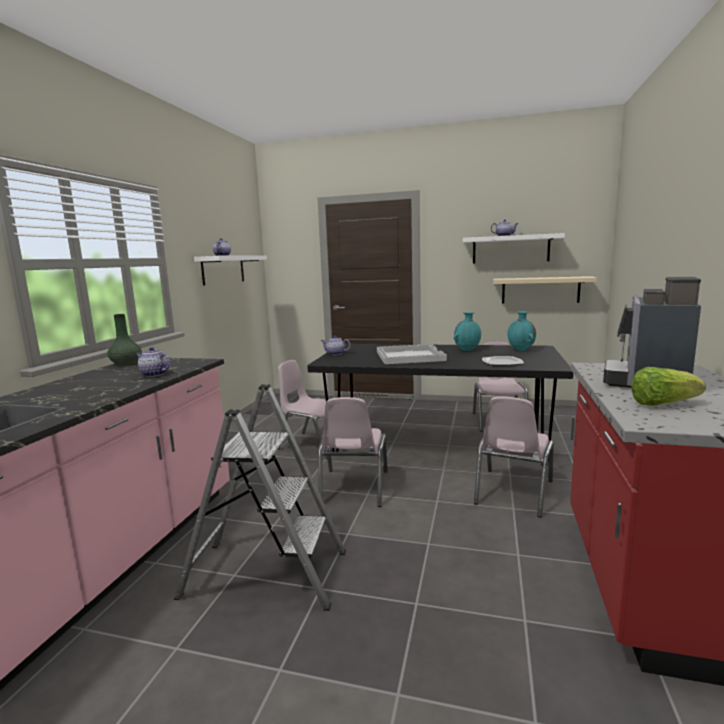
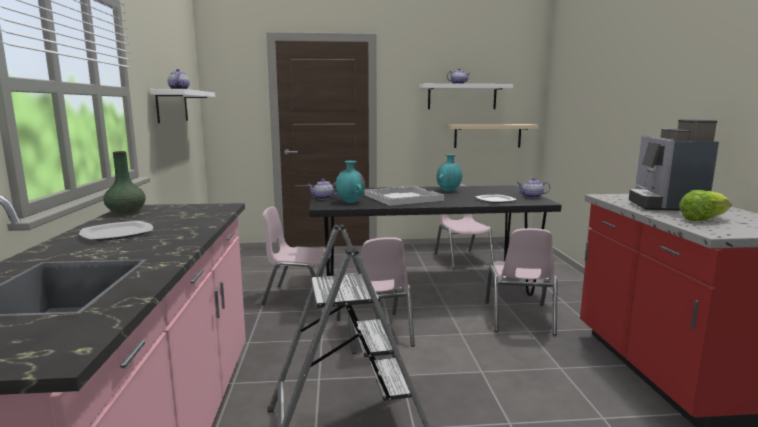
camera: 20 degrees left, 0 degrees up
(88, 382) = (118, 233): none -> plate
(154, 374) = (190, 221): teapot -> teapot (532, 197)
(521, 350) = (495, 189): turquoise vase -> turquoise vase (350, 202)

